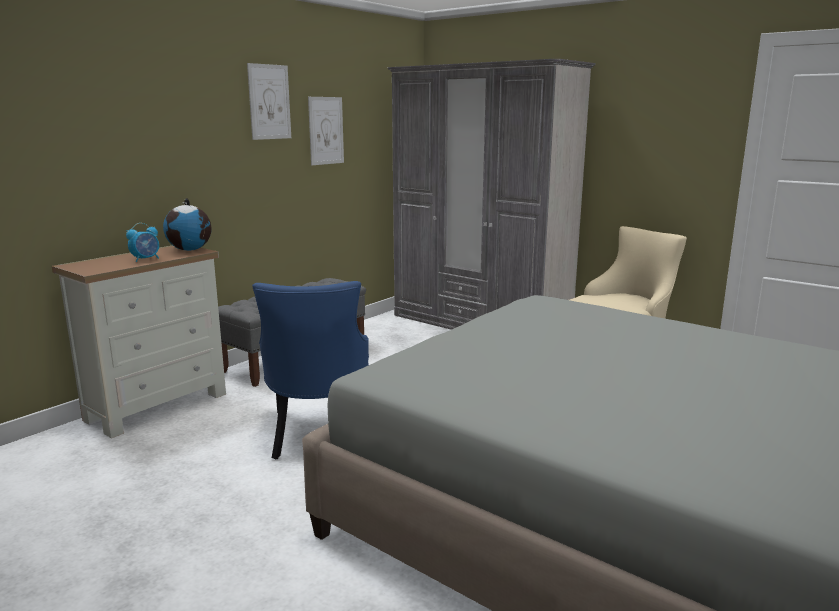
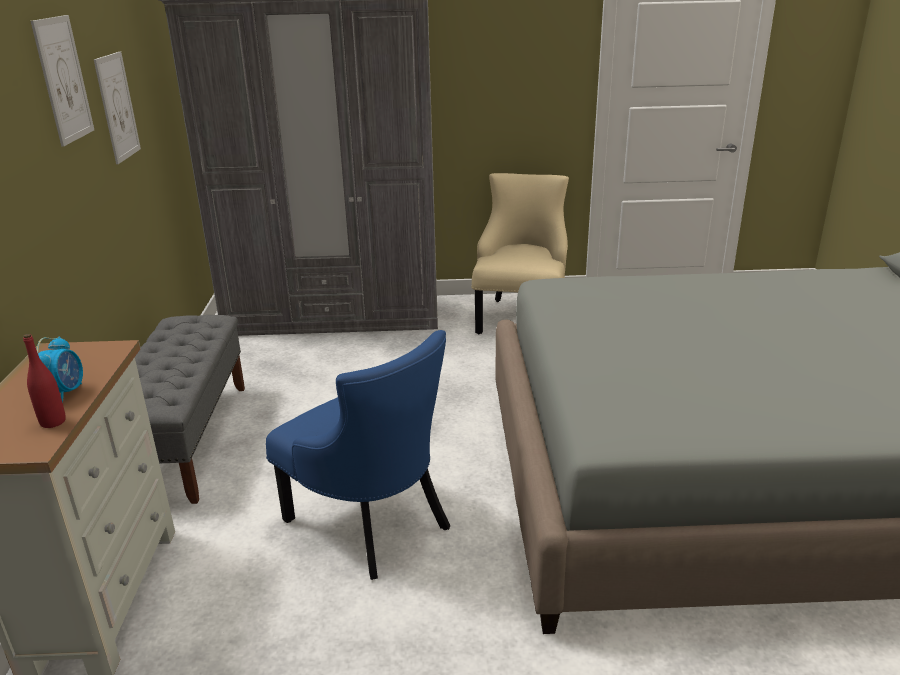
camera: 40 degrees left, 10 degrees up
(118, 266) = (53, 422): none -> red bottle
(190, 250) = (89, 351): globe -> none

